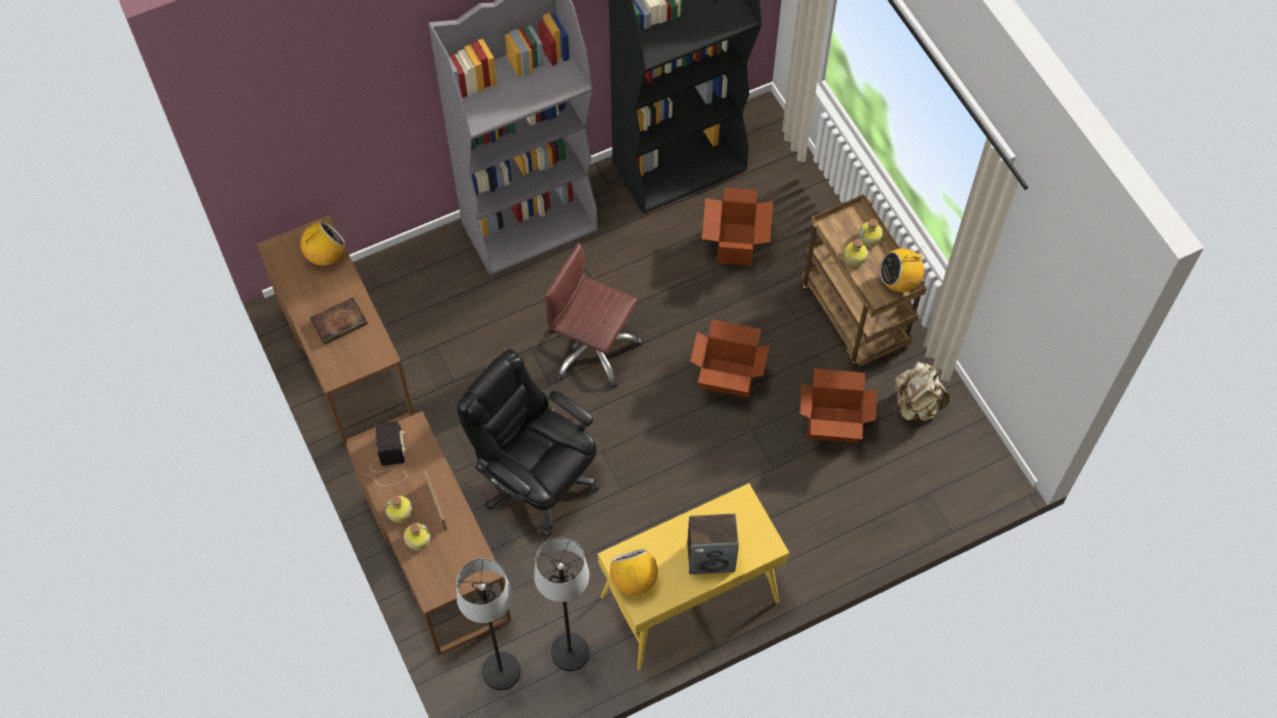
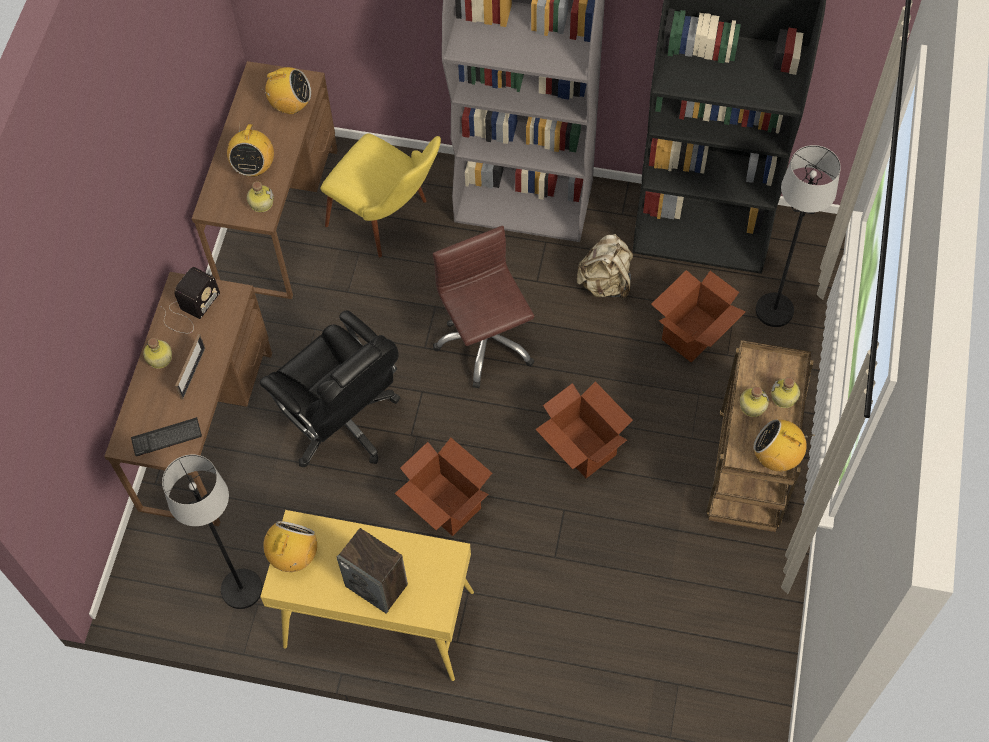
camera: 40 degrees right, 0 degrees up
(340, 322) = (254, 167): book -> radio
(417, 539) = (153, 391): bottle -> bottle (261, 202)
(439, 306) = (390, 221): none -> yellow chair
(460, 565) = (166, 437): none -> keyboard
(501, 672) = (174, 563): black floor lamp -> black floor lamp (774, 311)
(536, 480) = (342, 422): black office chair -> black office chair turned 150 degrees clockwise
(833, 425) = (642, 557): cardboard box -> cardboard box (446, 505)
(915, 404) = (737, 593): beige backpack -> beige backpack (605, 283)

